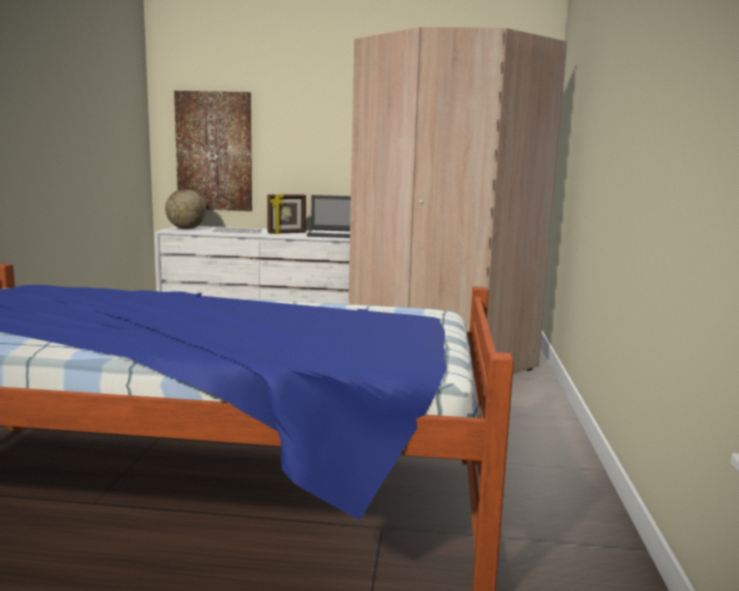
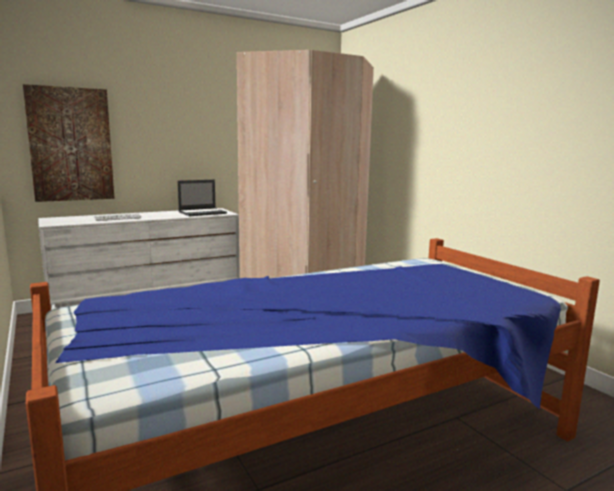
camera: 35 degrees left, 0 degrees up
(186, 228) = (61, 220): globe -> none
(287, 233) = (164, 215): picture frame -> none

